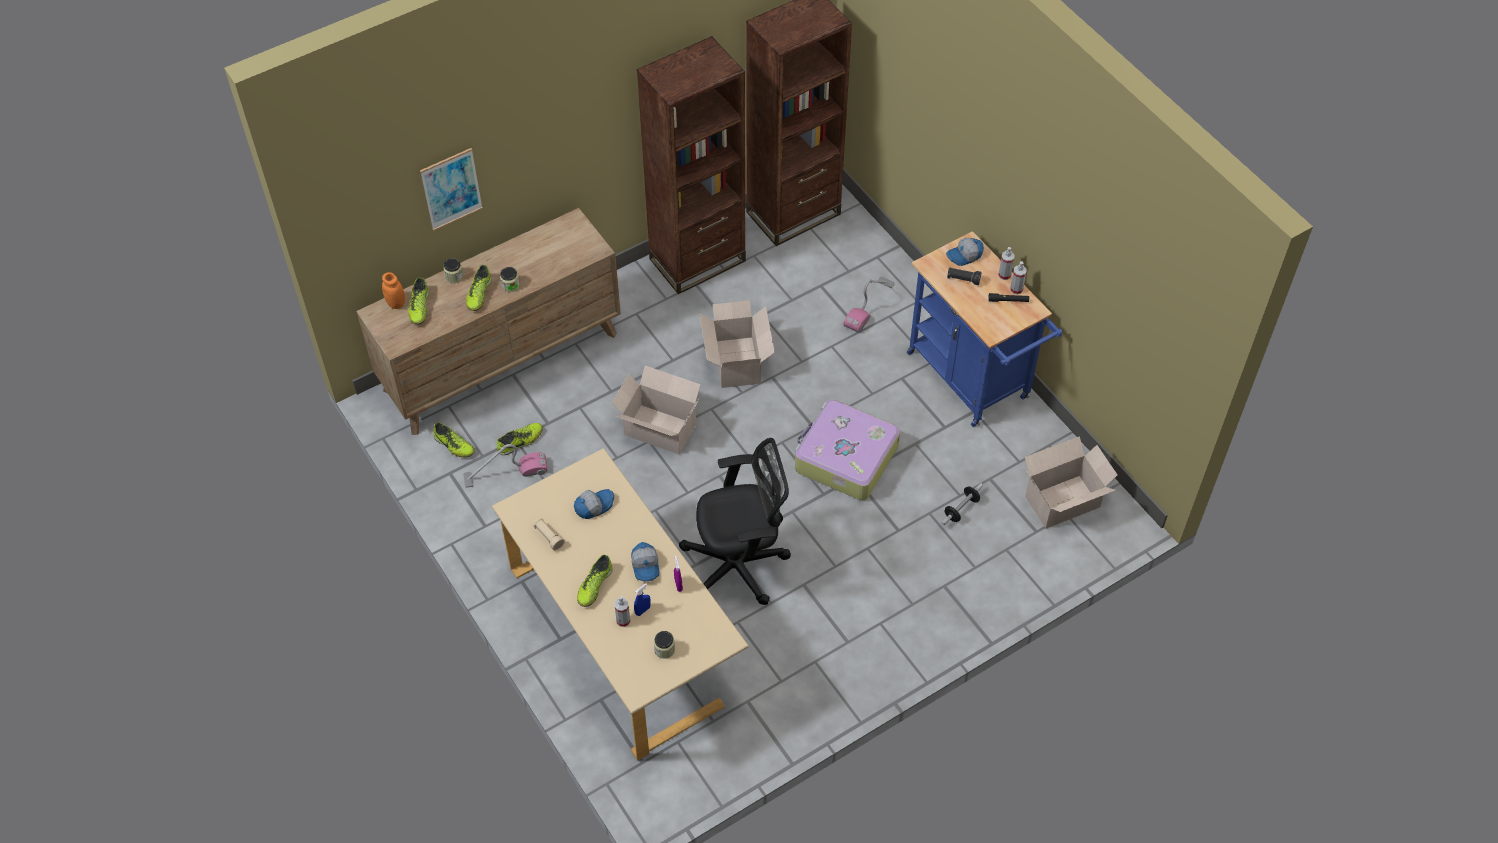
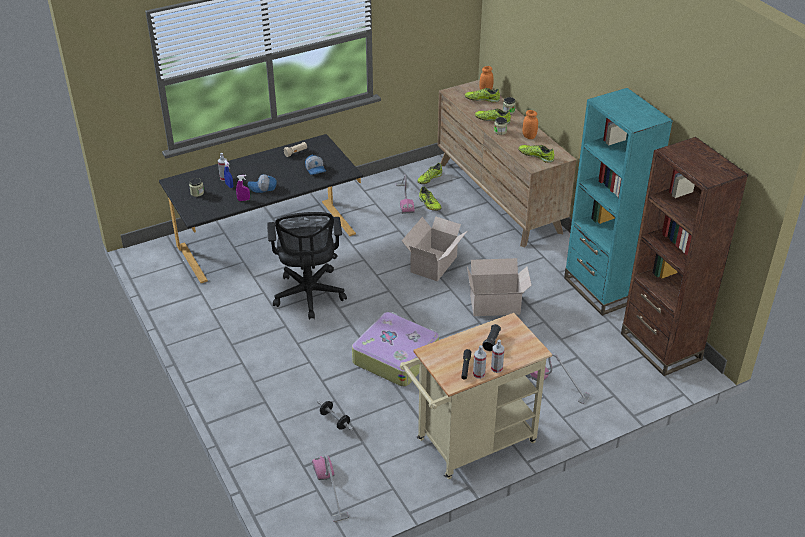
camera: 95 degrees right, 15 degrees down
(451, 189) = (533, 55): picture -> none
(523, 254) = (529, 136): none -> orange jar
(594, 585) = (254, 168): shoe -> shoe (536, 156)
(623, 635) = (268, 243): beige desk -> black desk
(697, 260) = (600, 289): brown bookcase -> turquoise bookcase
(964, 256) = (520, 345): cap -> none
(973, 380) = (470, 444): blue cart -> beige cart
(1064, 501) = (330, 490): cardboard box -> vacuum cleaner

